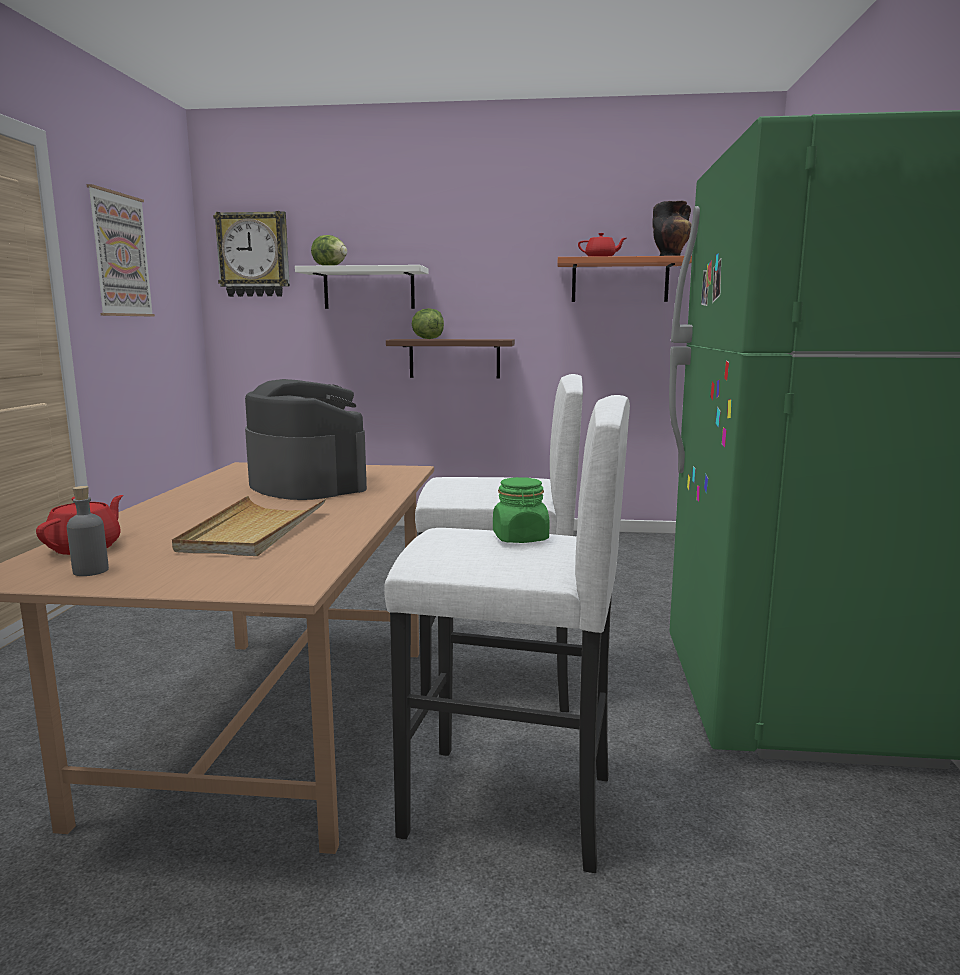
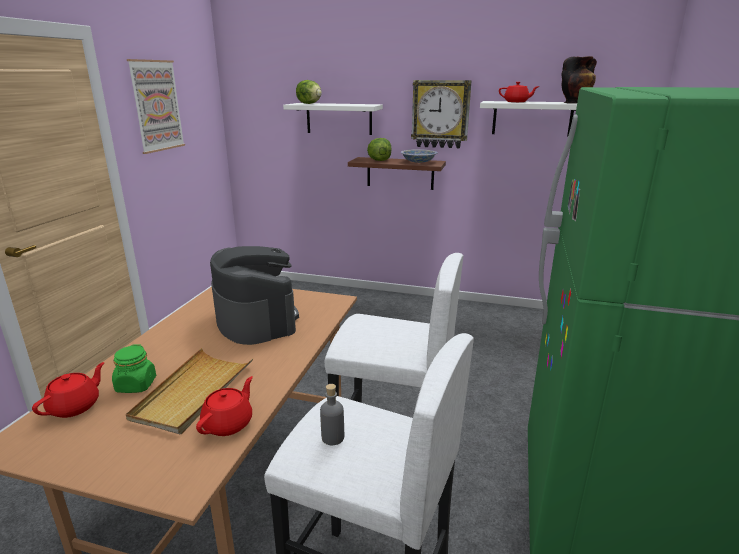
camera: 10 degrees right, 10 degrees up
(90, 571) = (64, 443): grey bottle -> grey bottle (332, 437)
(254, 255) = (258, 91): wall clock -> wall clock (440, 114)
(318, 547) = (229, 423): none -> red teapot
(480, 339) = (418, 162): none -> bowl
(520, 538) = (376, 437): green jar -> green jar (136, 385)
(620, 281) = (532, 118): orange shelf -> white shelf

